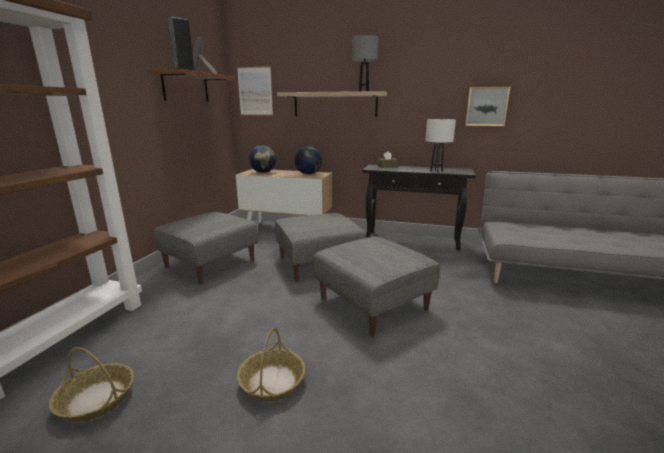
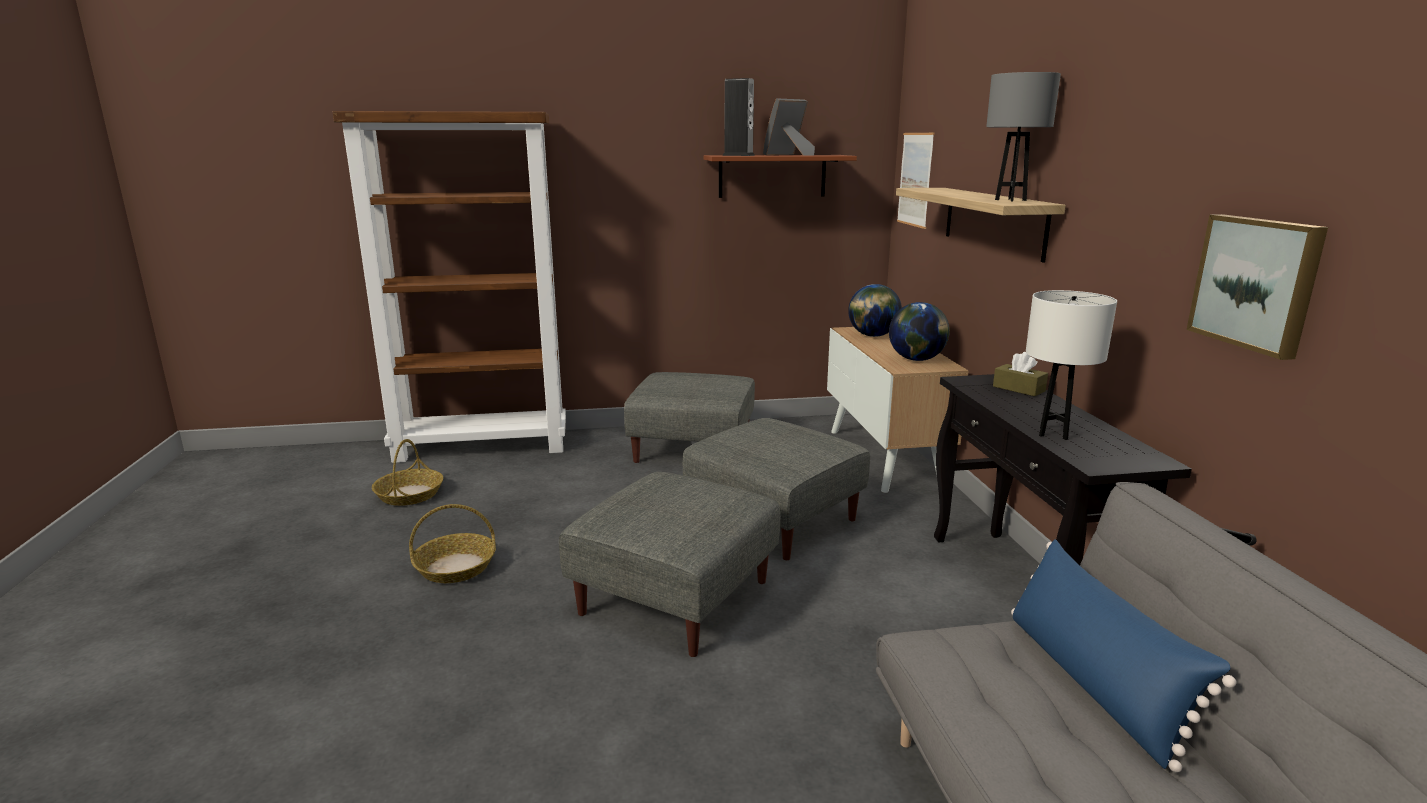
camera: 65 degrees right, 0 degrees up
(529, 225) = (1092, 683): none -> blue pillow

